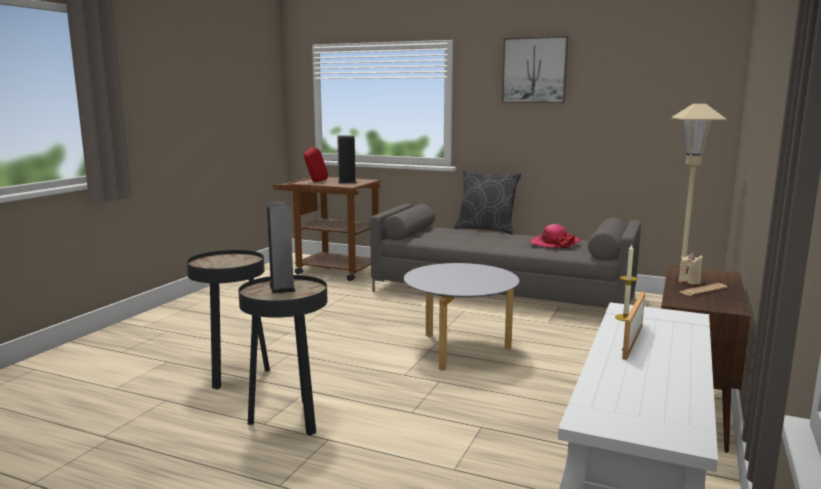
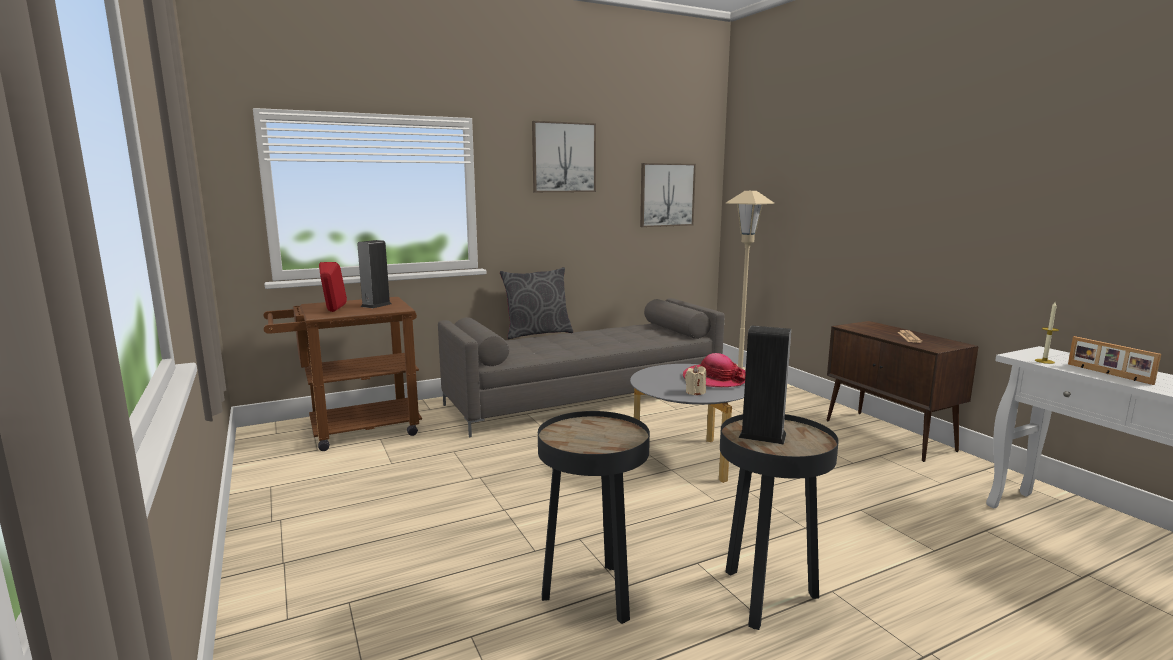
camera: 50 degrees left, 0 degrees up
(554, 243) = (632, 332): hat -> hat (715, 378)
(656, 107) = (666, 195): none -> picture
(689, 282) = (884, 334): beige candle -> beige candle (695, 392)

